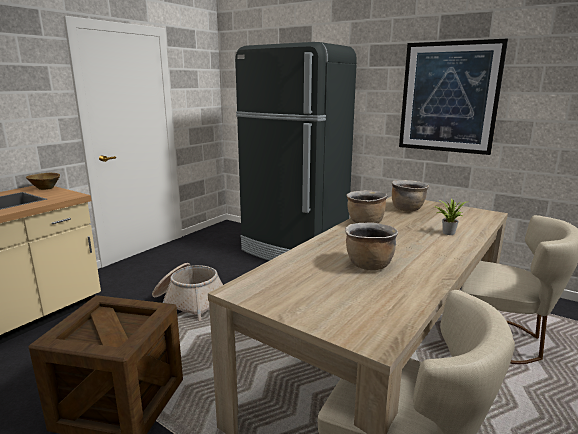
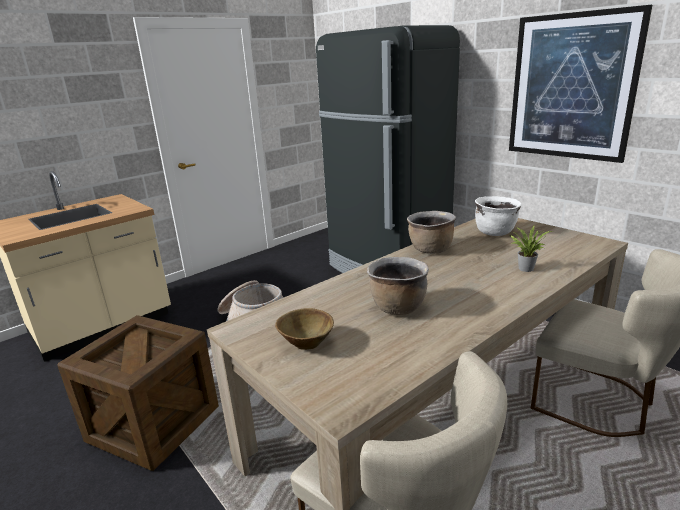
camera: 15 degrees right, 5 degrees up
(45, 188) = (118, 199): brown bowl -> brown bowl (306, 343)
(407, 209) = (495, 232): brown cooking pot -> white cooking pot

